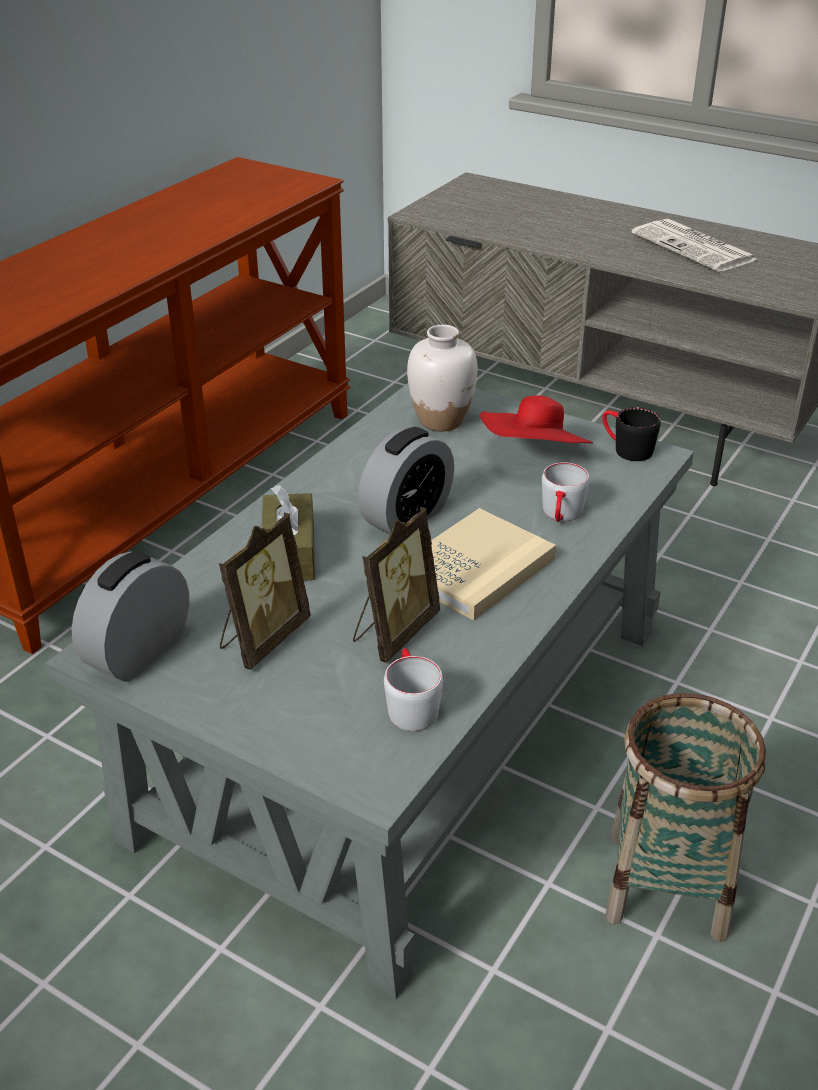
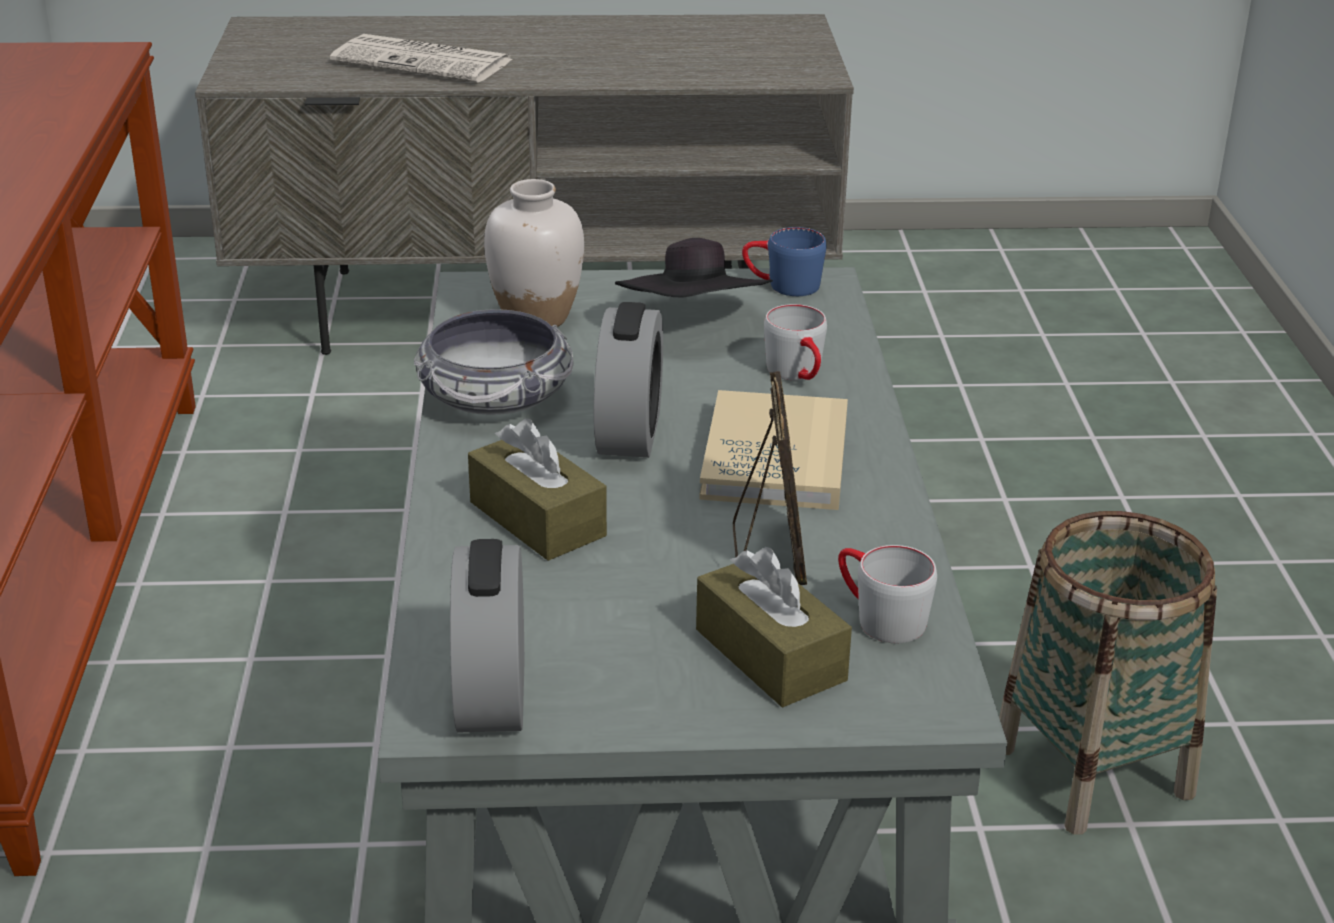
camera: 35 degrees left, 5 degrees down
(262, 638) = (626, 619): picture frame -> none
(315, 699) = (770, 655): none -> brown tissue box
(357, 465) = (495, 397): none -> bowl
(535, 457) = (694, 323): red hat -> black hat
(625, 448) = (782, 285): black mug -> blue mug
(696, 247) = (635, 46): newspaper -> newspaper (425, 61)

